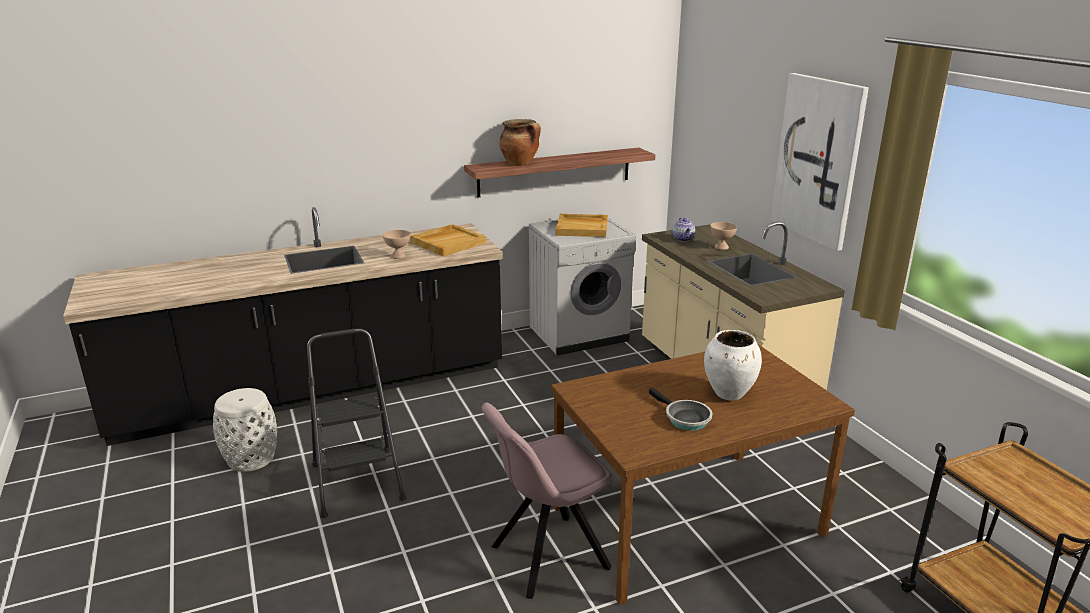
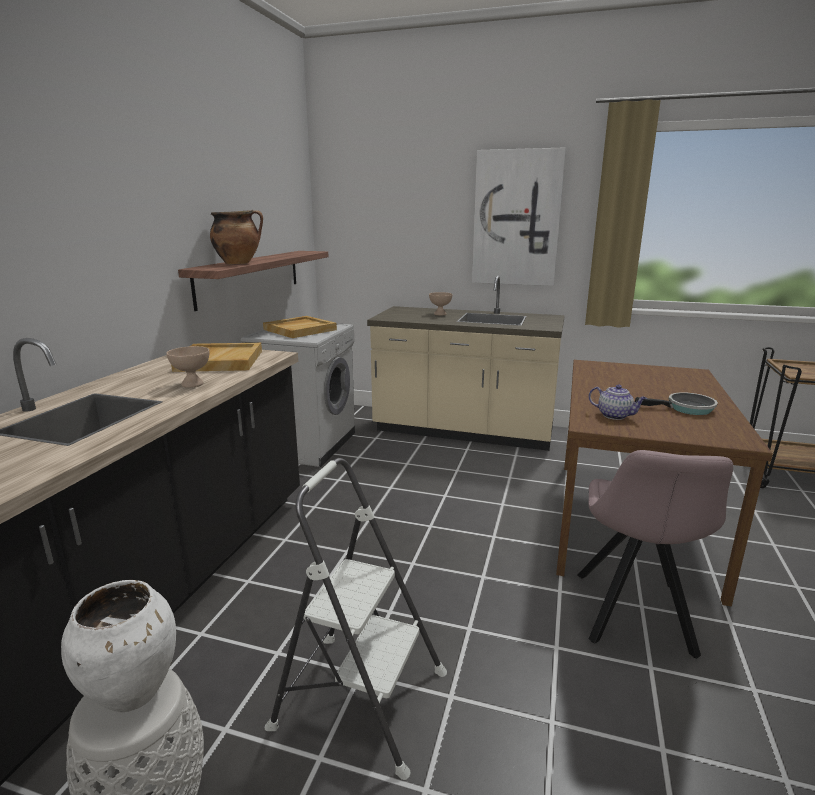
camera: 50 degrees left, 5 degrees down
(357, 478) = (356, 695): black step ladder -> white step ladder
(683, 239) = (403, 316): teapot -> teapot (615, 416)
(729, 394) = (655, 387): white vase -> white vase (134, 692)

